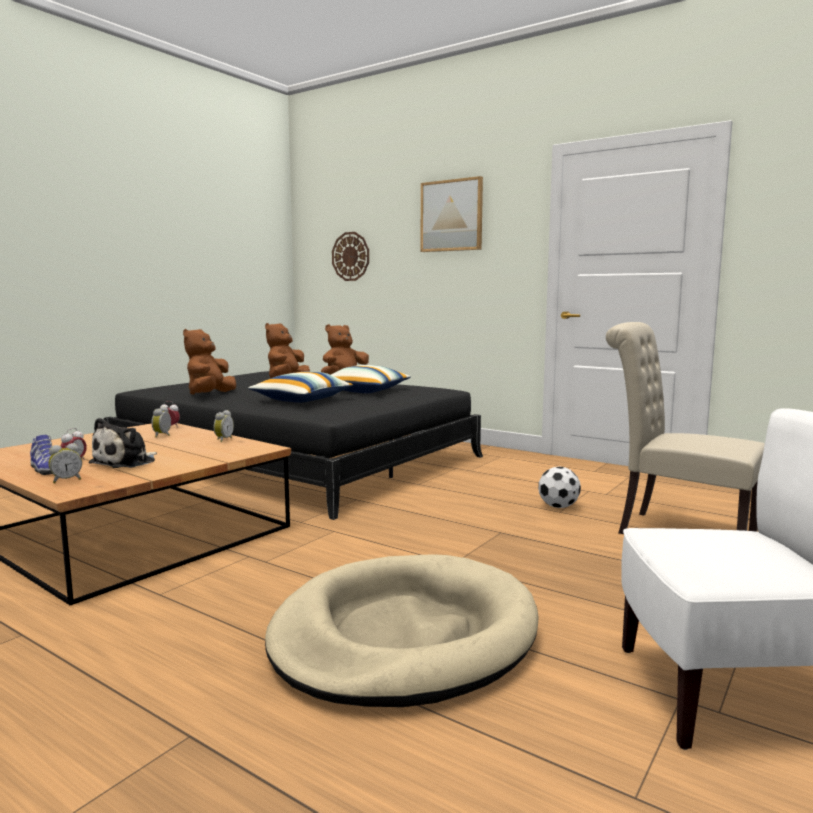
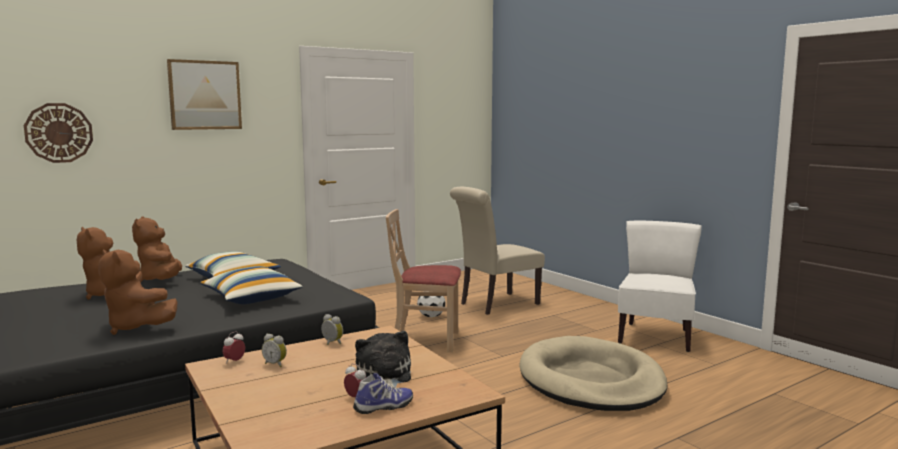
camera: 70 degrees left, 0 degrees up
(66, 480) = (433, 397): alarm clock -> none
(126, 462) = (384, 377): plush toy -> plush toy turned 150 degrees counterclockwise
(463, 517) = (425, 340): none -> beige chair

